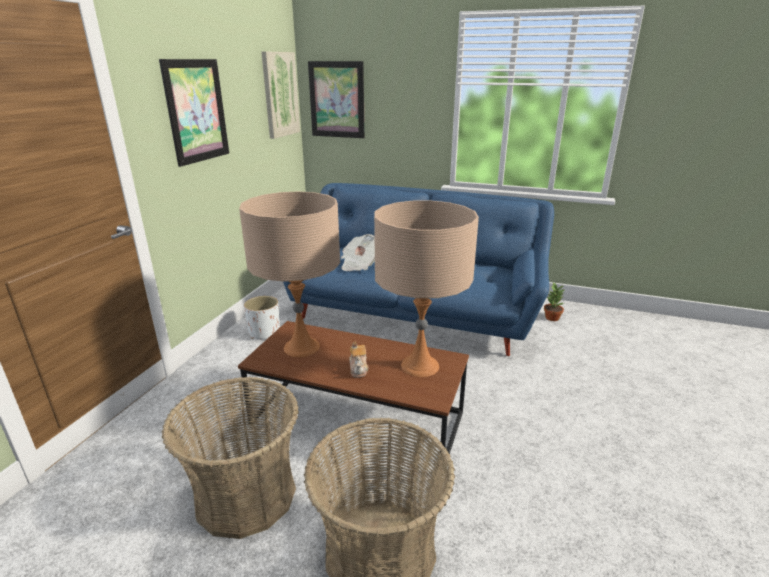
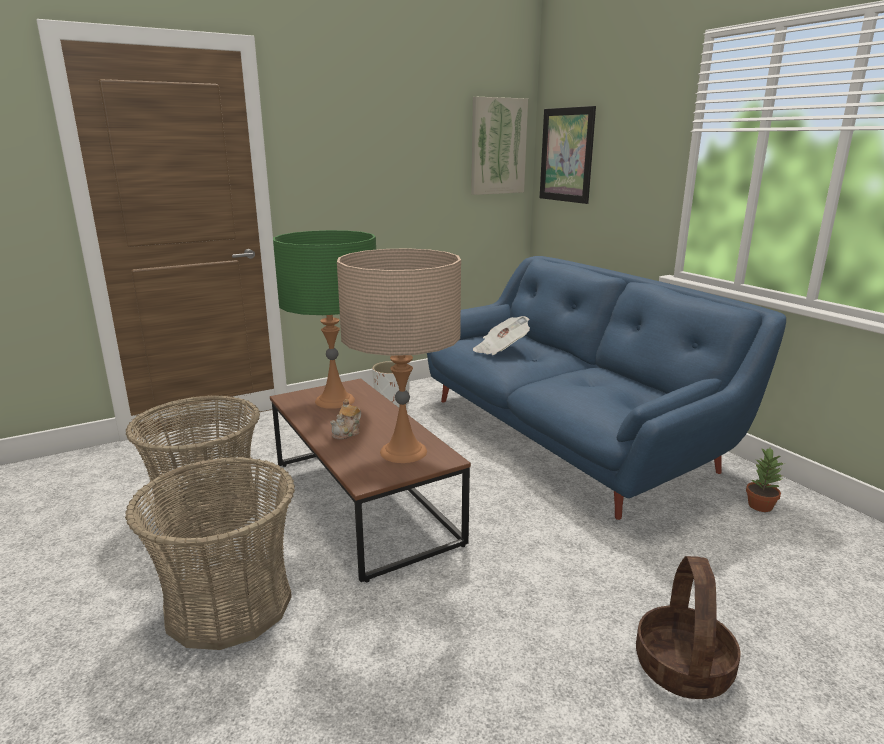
camera: 40 degrees right, 5 degrees down
(196, 111) = (362, 154): picture -> none
(301, 347) = (335, 400): beige table lamp -> green table lamp
(634, 421) = (684, 668): none -> basket

